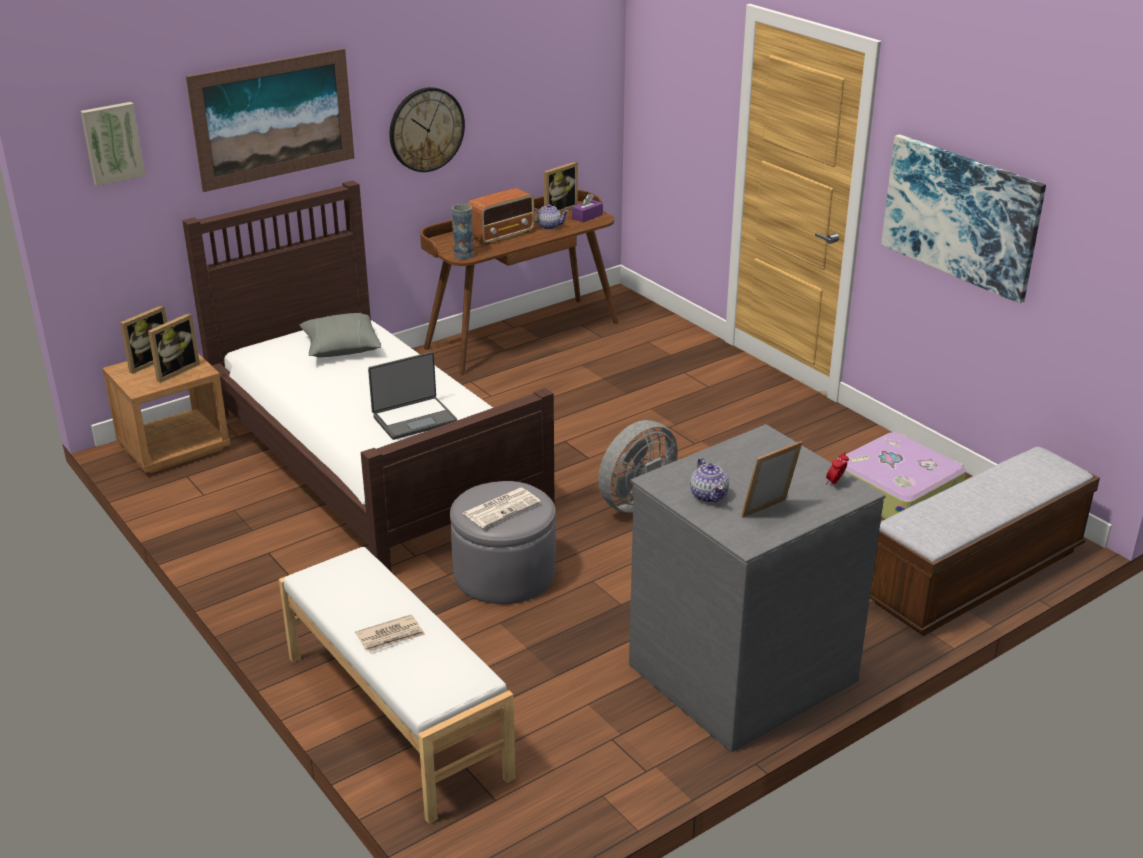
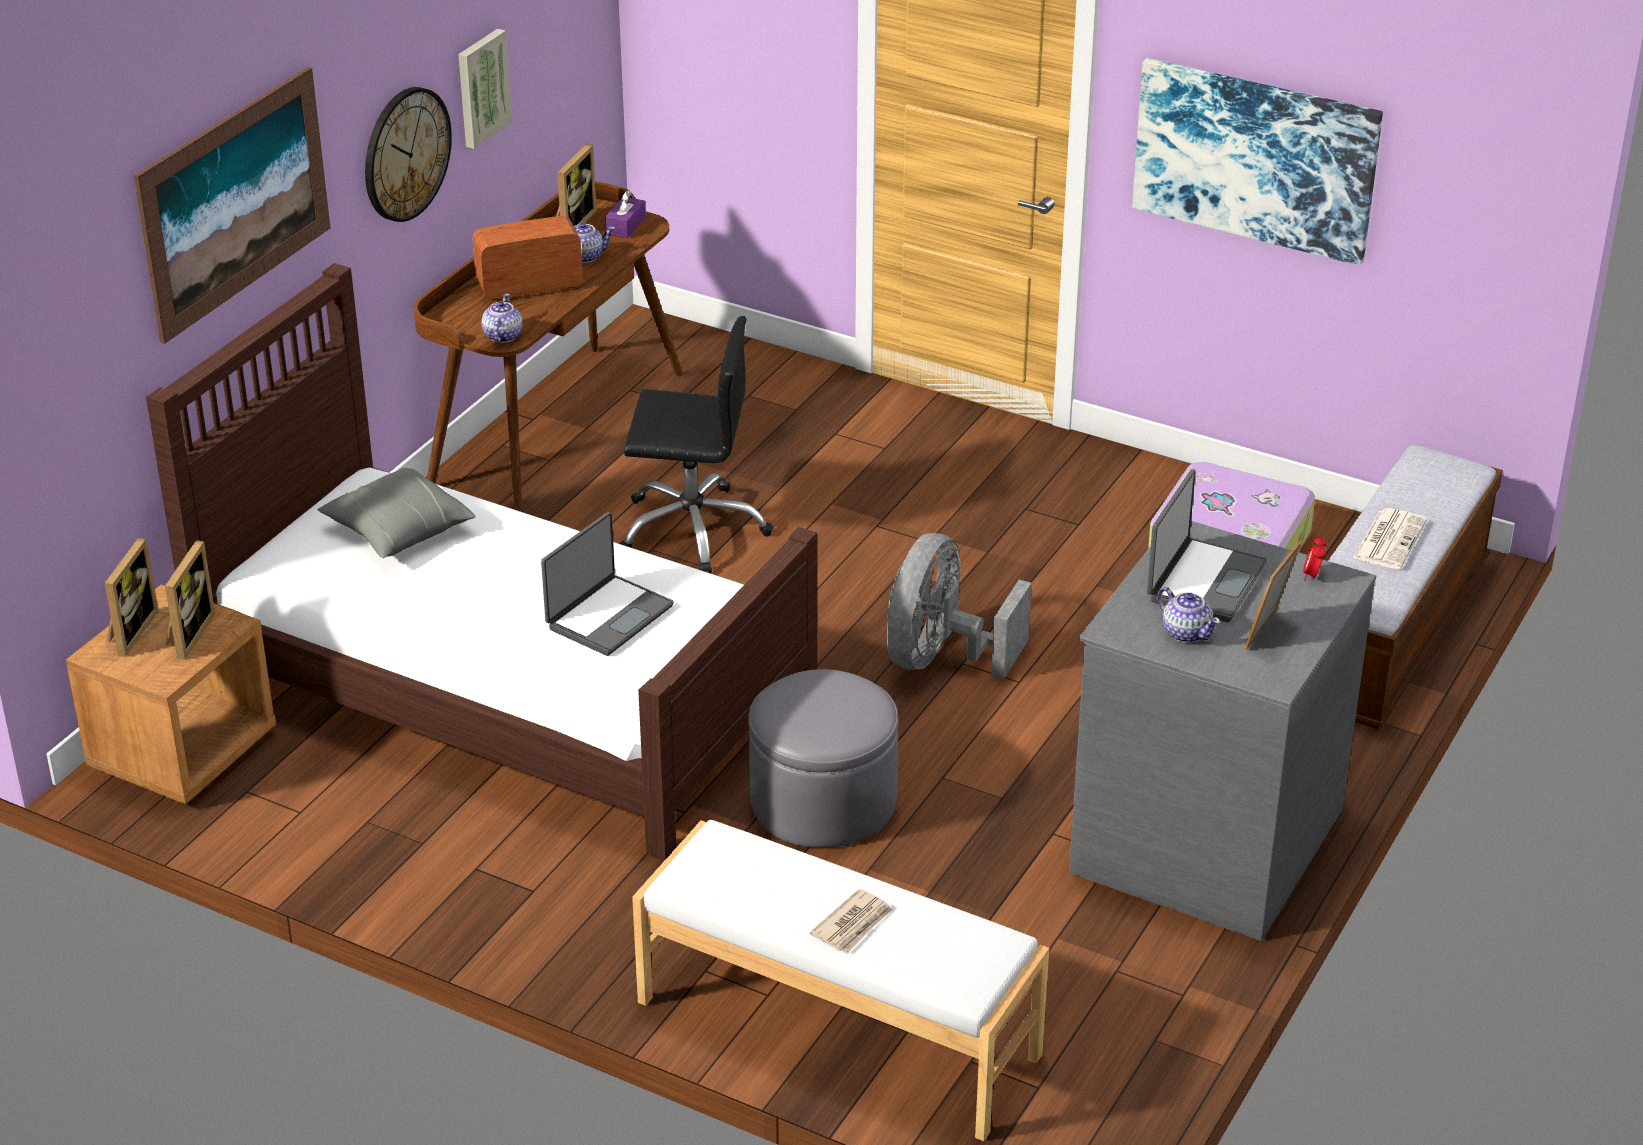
camera: 25 degrees left, 5 degrees up
(112, 143) = (54, 308): picture -> picture (481, 87)
(463, 255) = (502, 336): vase -> teapot
(502, 235) = (528, 287): radio -> radio turned 135 degrees counterclockwise
(502, 508) = (828, 713): newspaper -> newspaper (1389, 539)
(555, 403) = (692, 529): none -> black office chair
(750, 467) = (1204, 581): none -> laptop

